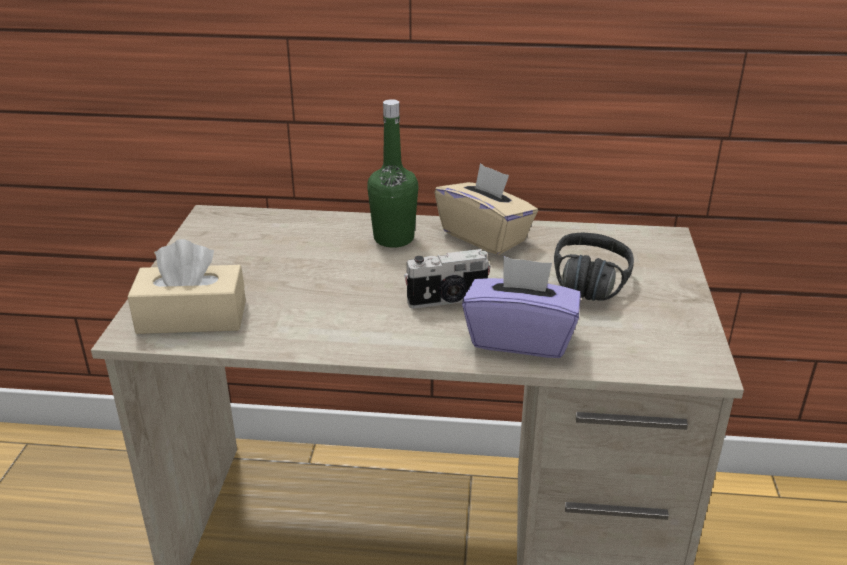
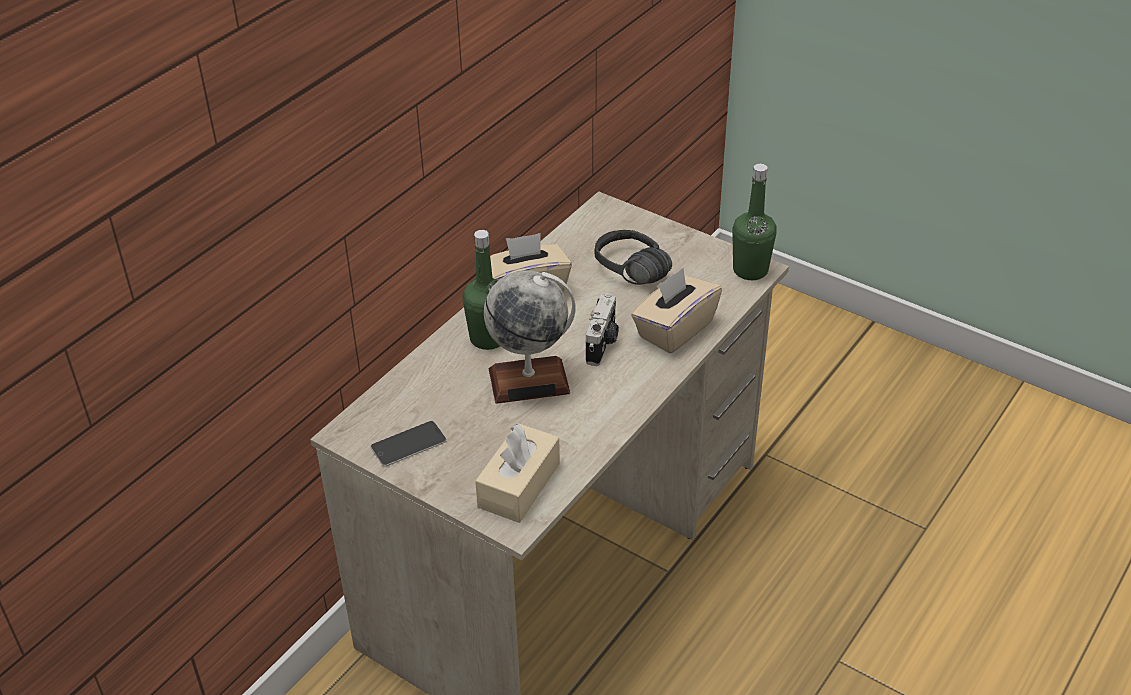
camera: 60 degrees left, 10 degrees up
(216, 245) = (408, 444): none -> phone
(352, 277) = (529, 381): none -> globe
(520, 338) = (674, 329): purple tissue box -> beige tissue box
(692, 361) = (750, 270): none -> green bottle

